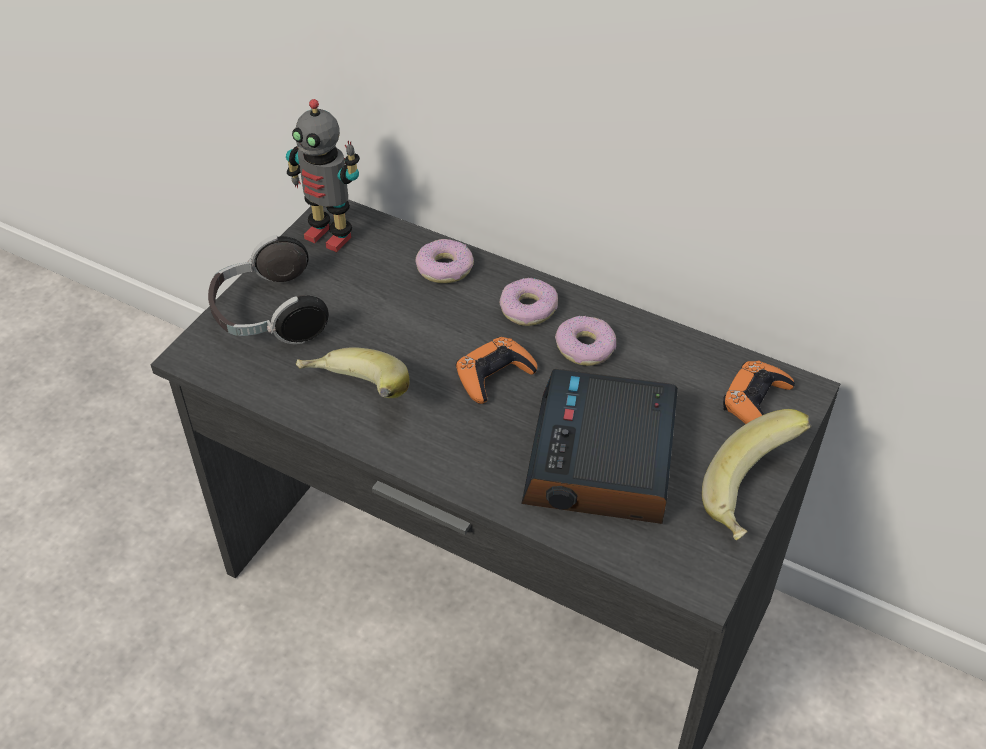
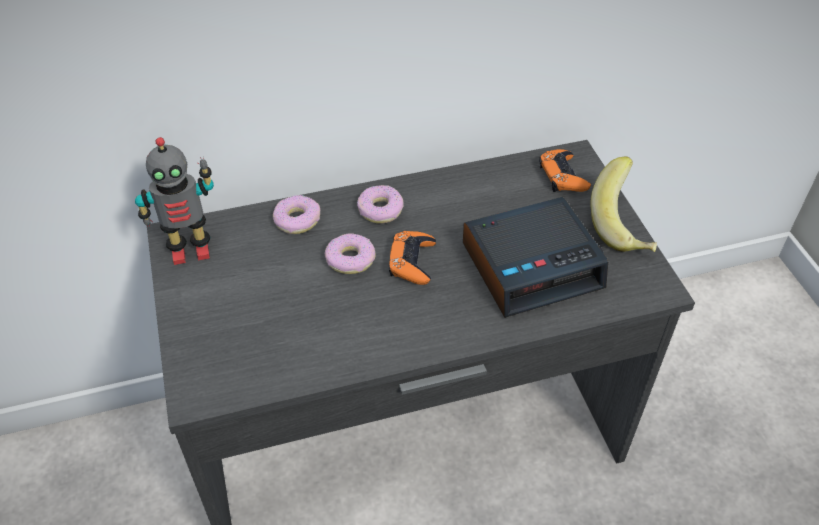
camera: 45 degrees left, 0 degrees up
(268, 315) = (215, 331): headphones -> none
(354, 397) = (345, 338): banana -> none
(585, 347) = (441, 209): donut -> donut (350, 259)
(602, 461) = (532, 265): alarm clock -> alarm clock turned 75 degrees counterclockwise

